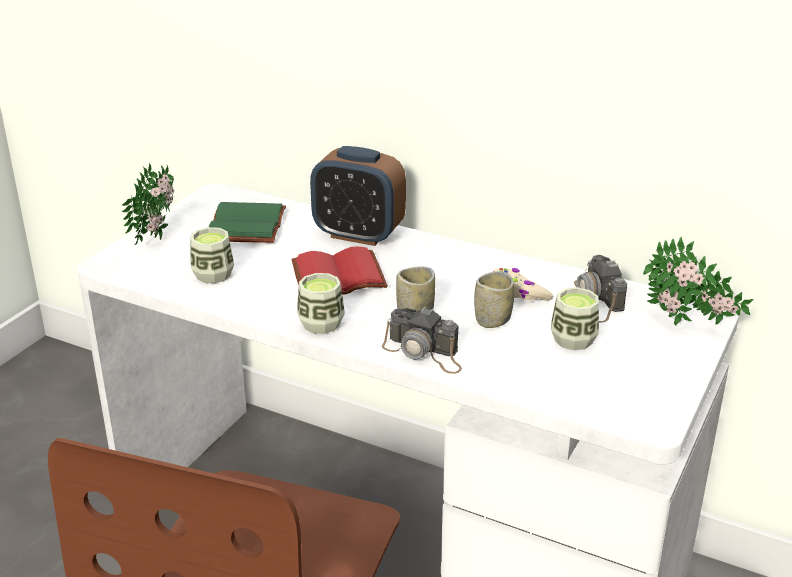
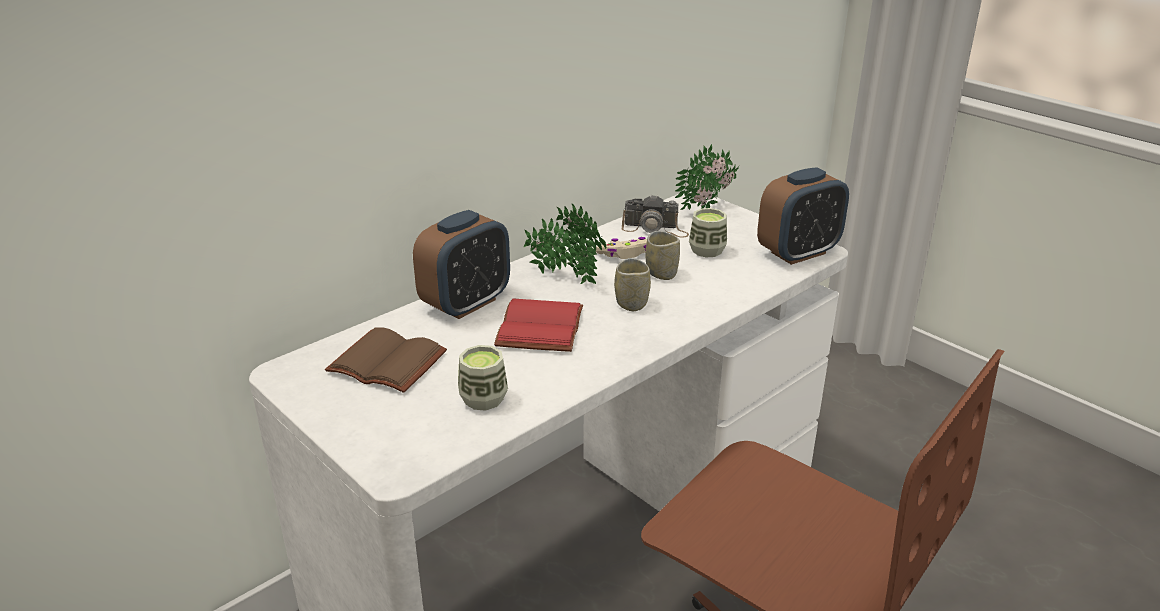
camera: 70 degrees left, 0 degrees up
(159, 234) = (354, 424): potted plant -> potted plant (565, 277)
(248, 226) = (390, 362): green book -> brown book
(321, 324) = (622, 351): cup -> none
(424, 353) = (696, 311): camera -> none
(625, 405) = (798, 253): none -> alarm clock

